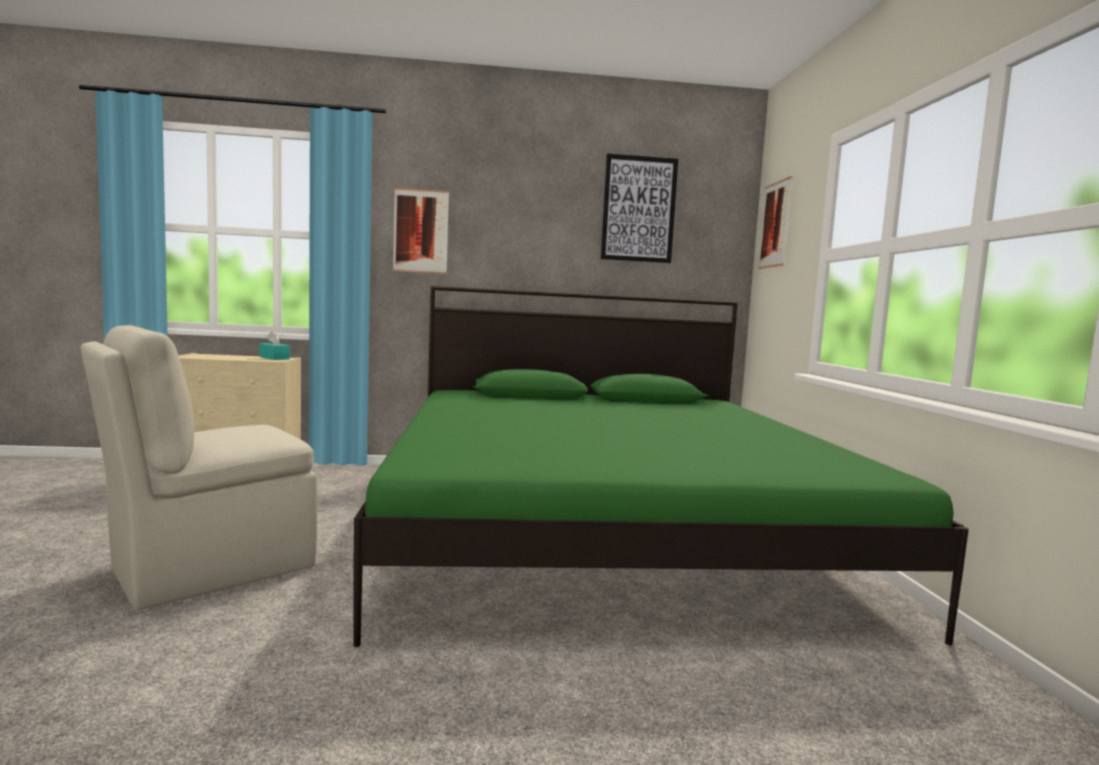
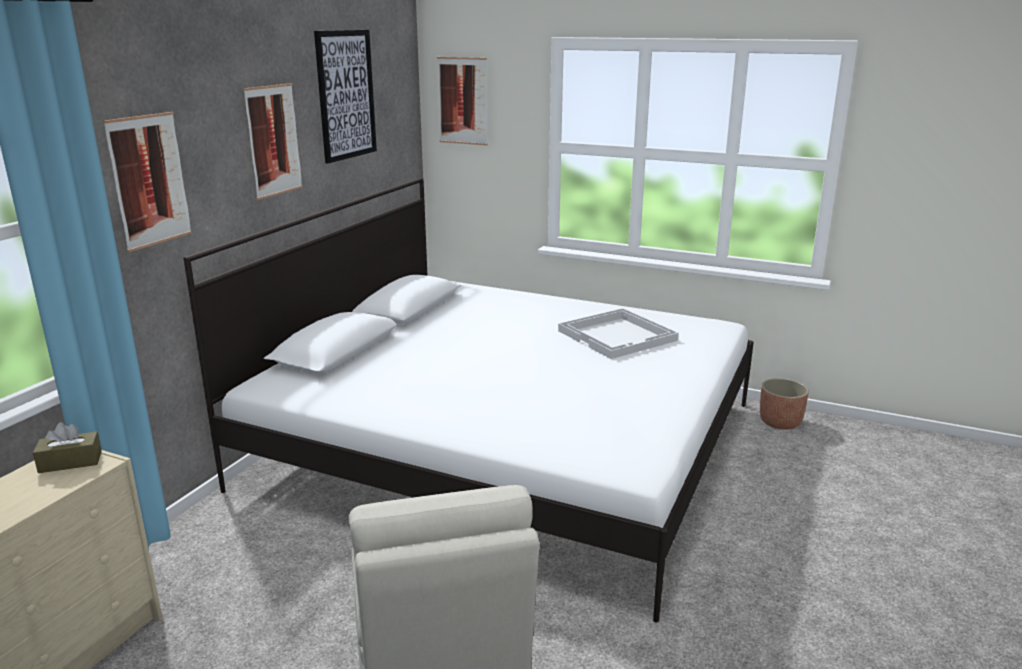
camera: 60 degrees left, 15 degrees up
(274, 358) = (70, 462): turquoise tissue box -> brown tissue box
(542, 229) = (273, 140): none -> picture
(607, 528) = (508, 444): green bed -> white bed
(734, 443) = (618, 335): none -> white tray
(963, 684) = (780, 423): none -> planter

